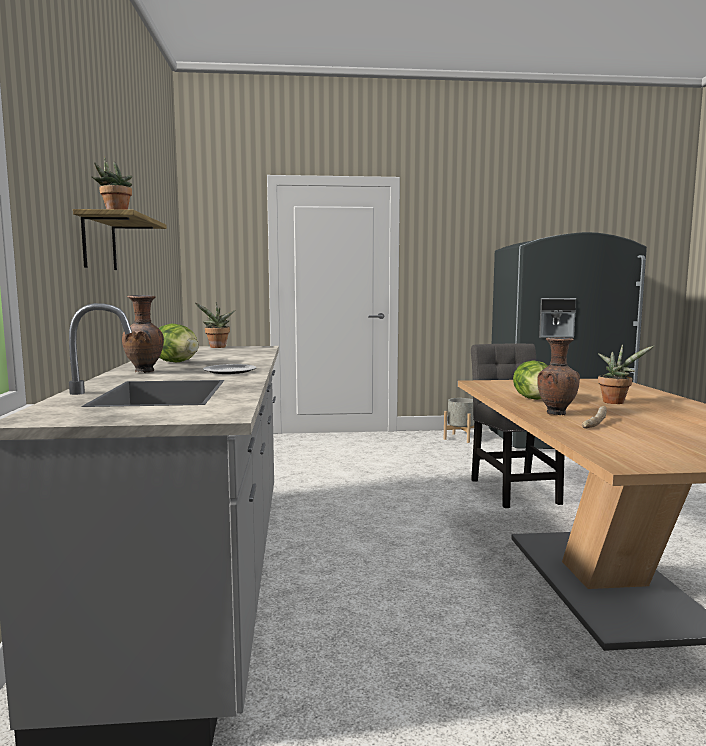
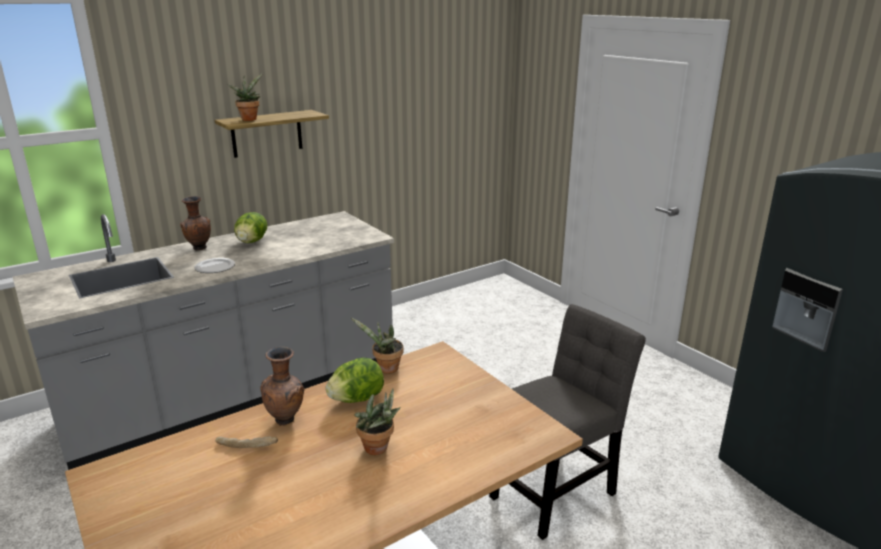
camera: 60 degrees right, 15 degrees up
(217, 347) = (354, 225): potted plant -> potted plant (385, 369)
(460, 438) = (710, 407): grey planter -> none

